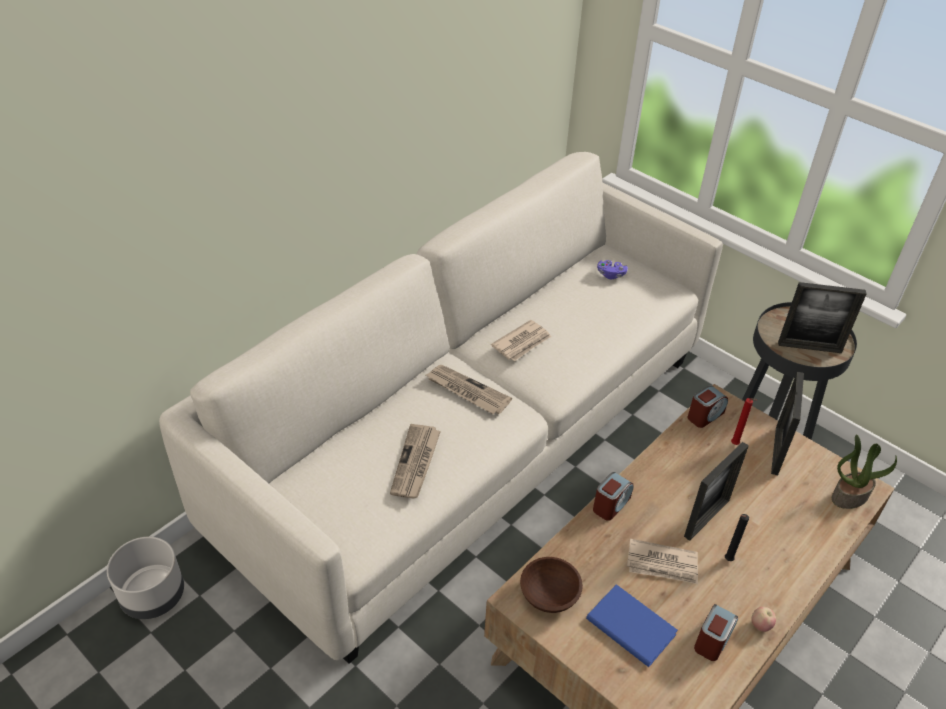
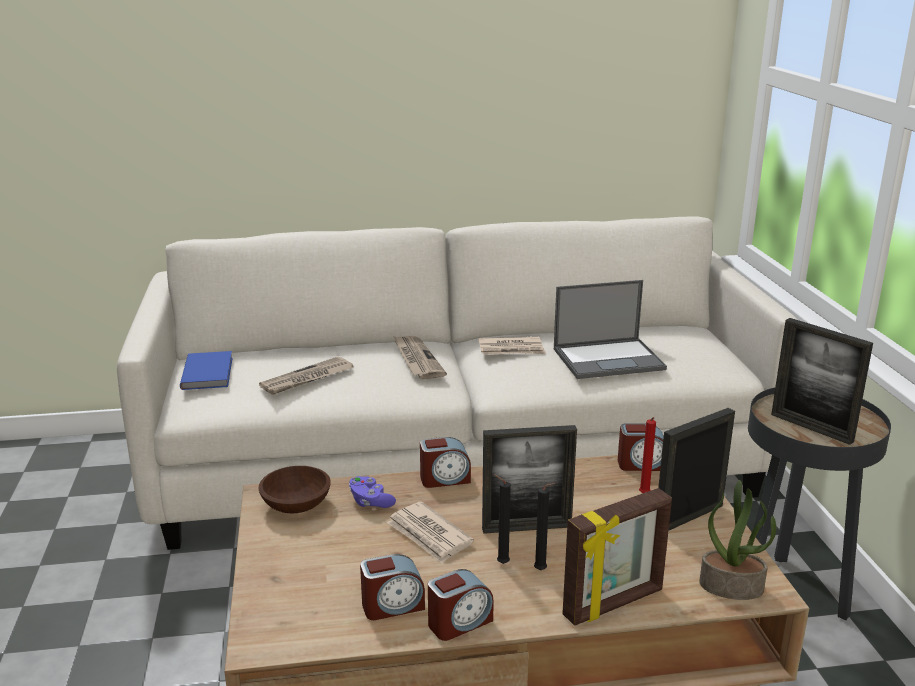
camera: 40 degrees right, 20 degrees down
(153, 595) = (109, 450): grey planter -> none
(598, 320) = (609, 359): none -> laptop
(610, 274) = (670, 338): purple game controller -> purple game controller (370, 502)
(631, 625) = (333, 557): blue book -> blue book (209, 373)
(754, 550) = (542, 571): none -> black candle
(760, 625) = (459, 623): apple -> alarm clock
(814, 551) = (614, 604): none -> picture frame

